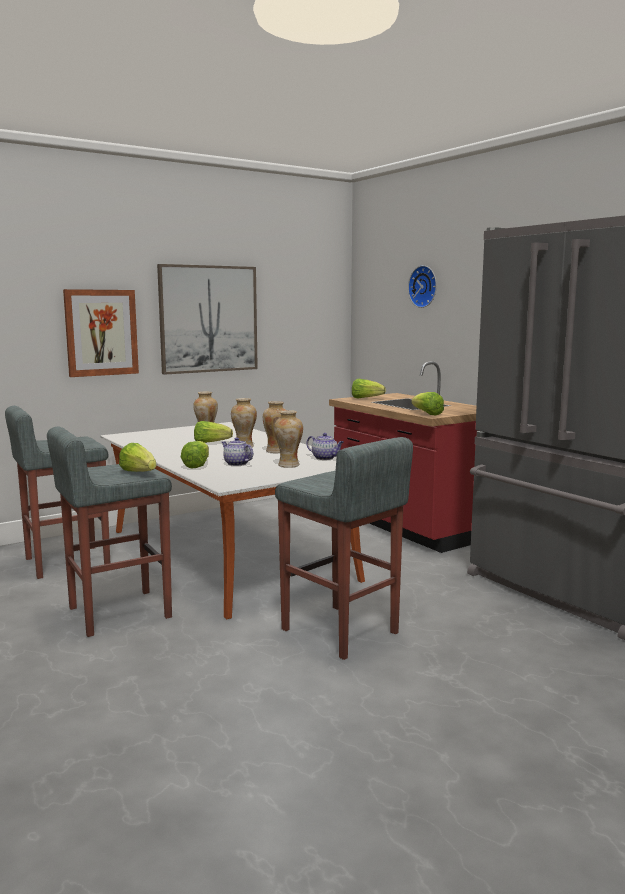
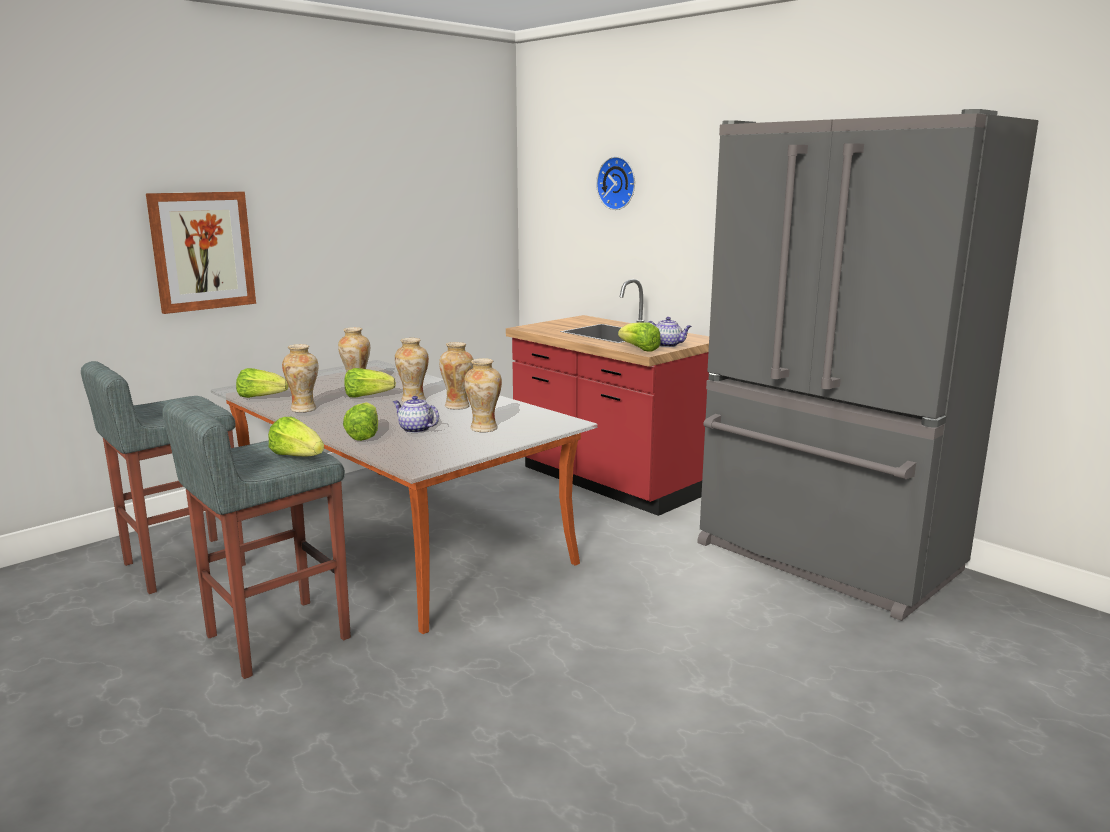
camera: 10 degrees left, 5 degrees up
(161, 449) = (304, 409): none -> vase
(208, 319) = (343, 227): picture -> none
(325, 458) = (525, 414): teapot -> teapot (667, 345)
(340, 632) = (571, 640): grey stool -> none
(366, 398) = (551, 326): lettuce -> lettuce (261, 397)

